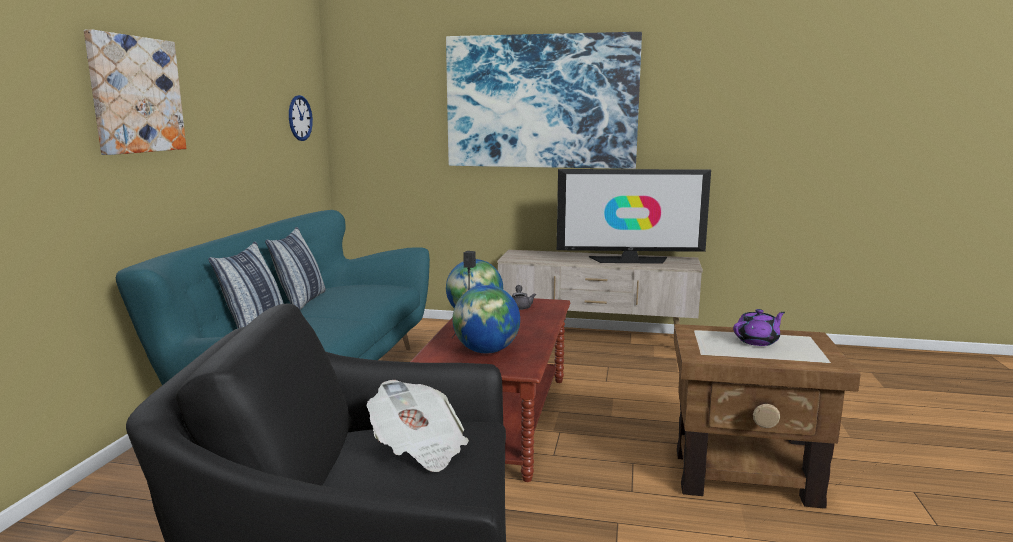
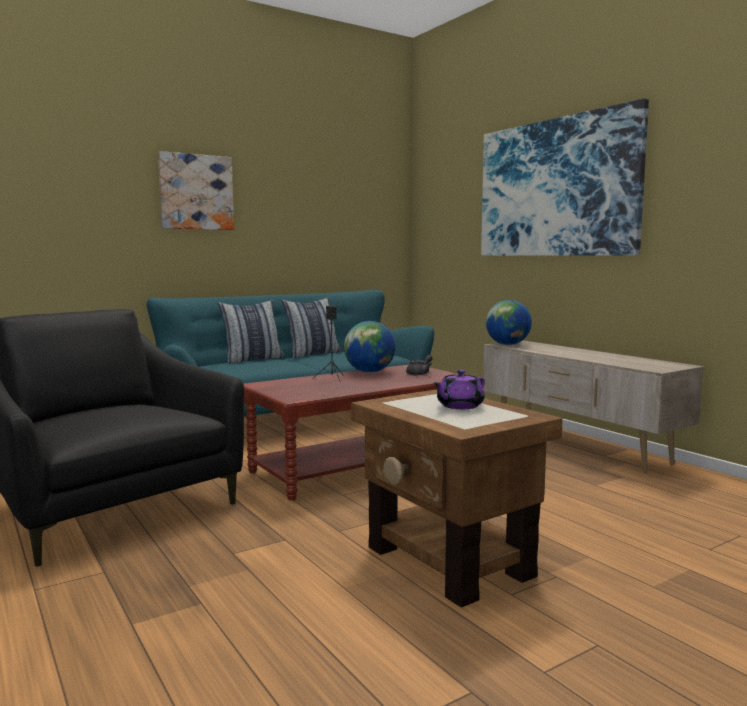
camera: 45 degrees right, 5 degrees down
(300, 118) = (373, 215): wall clock -> none
(419, 448) = (130, 411): newspaper -> none
(486, 351) = (306, 387): globe -> globe (507, 345)
(629, 260) = (608, 358): television -> none
(757, 341) = (459, 406): purple teapot -> purple teapot turned 120 degrees clockwise

